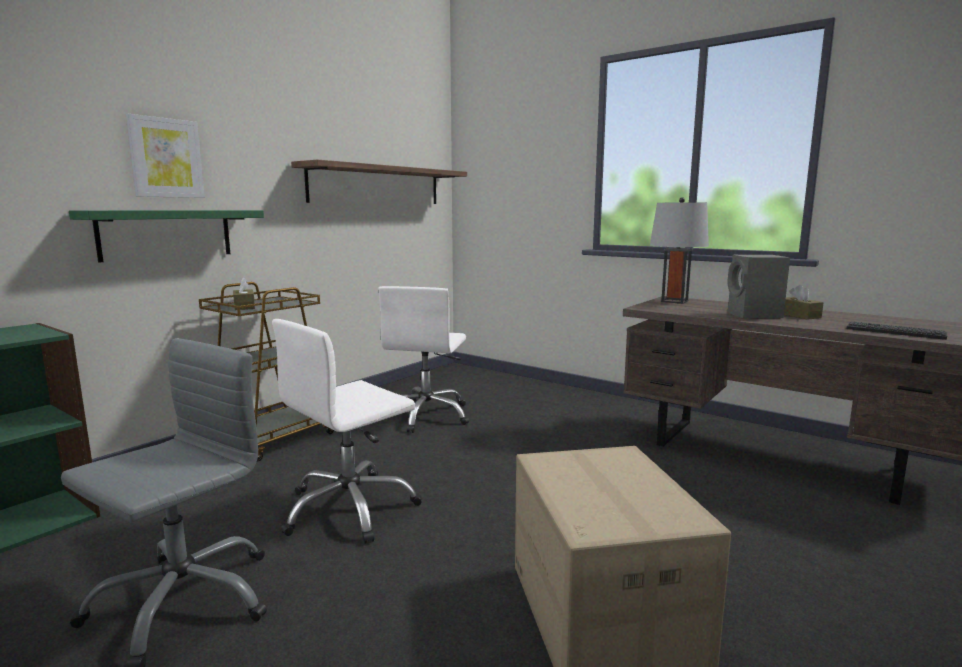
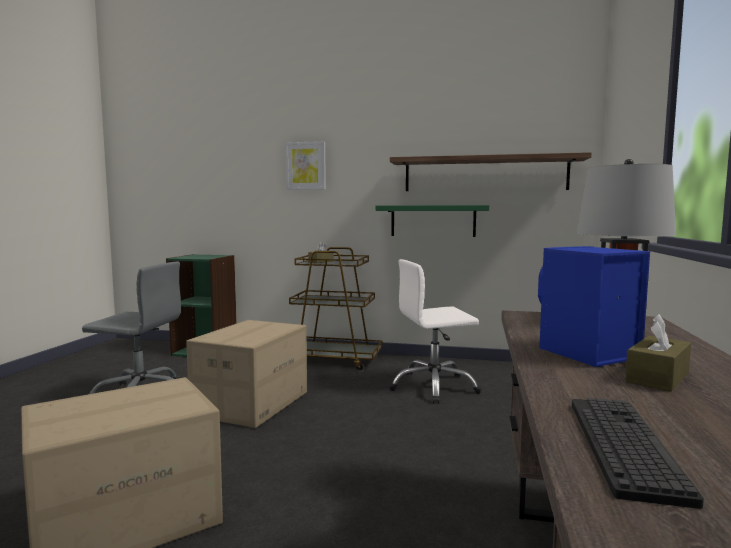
camera: 65 degrees right, 5 degrees down
(166, 234) = (302, 212): green shelf -> green shelf (433, 221)
(350, 509) = (251, 403): white office chair -> cardboard box
(754, 315) = (585, 354): grey speaker -> blue speaker

